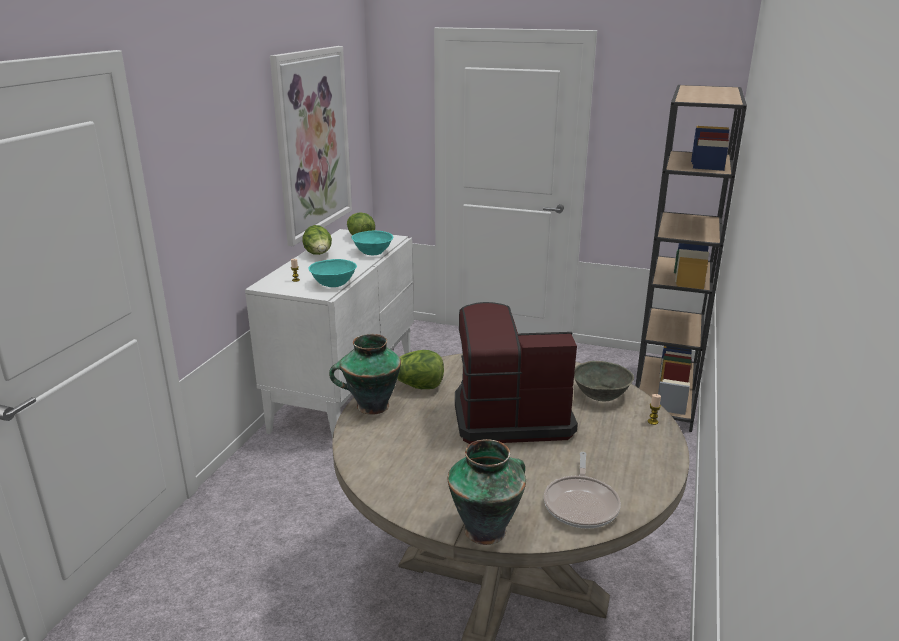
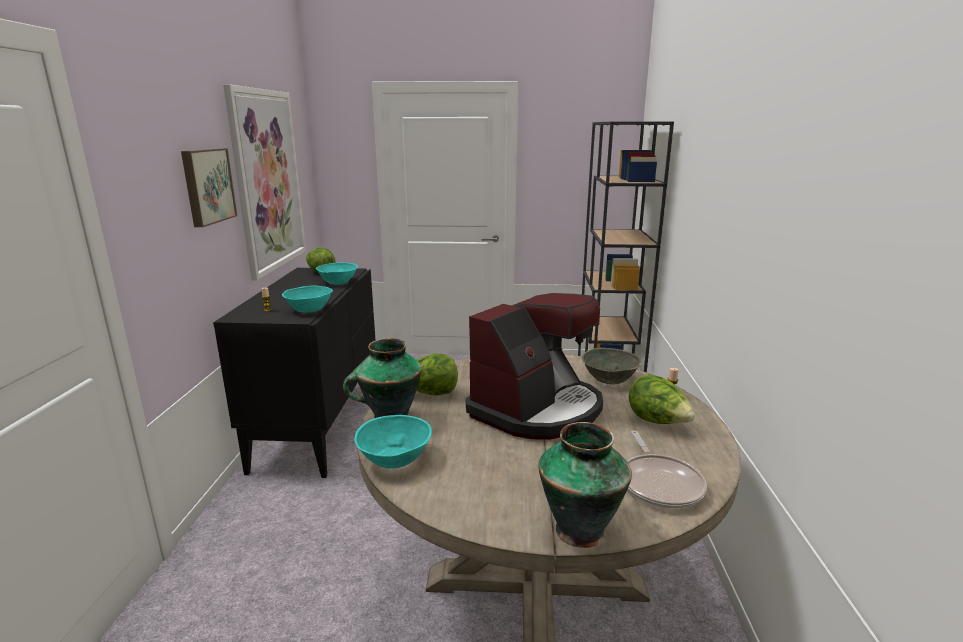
camera: 15 degrees left, 5 degrees down
(247, 159) = (207, 186): none -> picture
(319, 255) = (284, 288): lettuce -> lettuce (657, 422)
(345, 393) = (319, 424): white cabinet -> black cabinet
(361, 444) = (395, 459): none -> turquoise bowl
(509, 416) = (537, 409): coffee machine -> coffee machine turned 150 degrees clockwise

